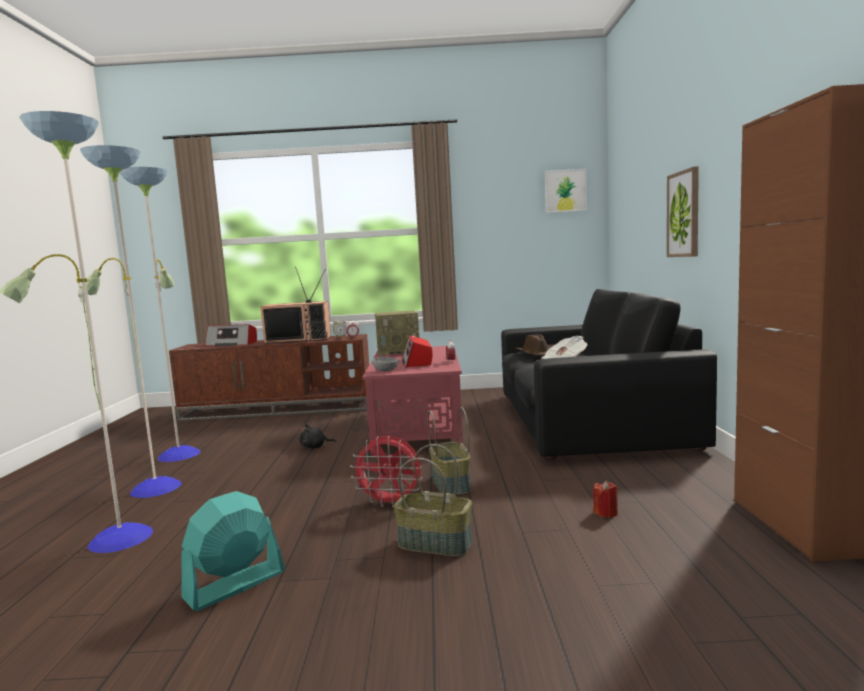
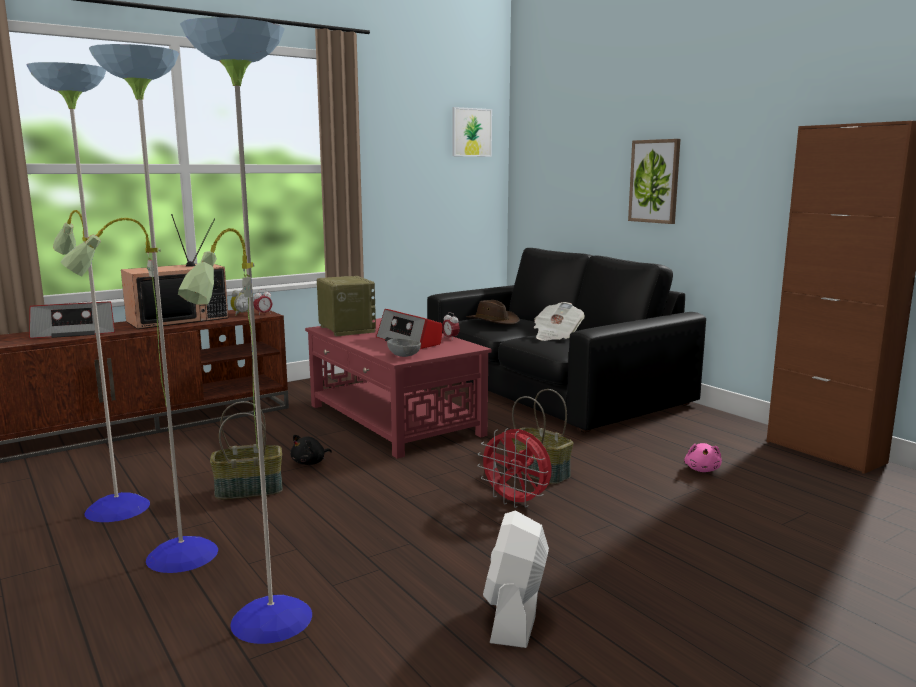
camera: 35 degrees left, 5 degrees up
(234, 585) = (514, 615): turquoise fan -> white fan
(391, 503) = (516, 502): red fan -> red fan turned 60 degrees clockwise
(399, 351) = (346, 329): radio -> radio turned 75 degrees counterclockwise
(436, 543) = (623, 527): basket -> basket (249, 490)
(606, 513) = (702, 469): red candle -> pink plush toy

